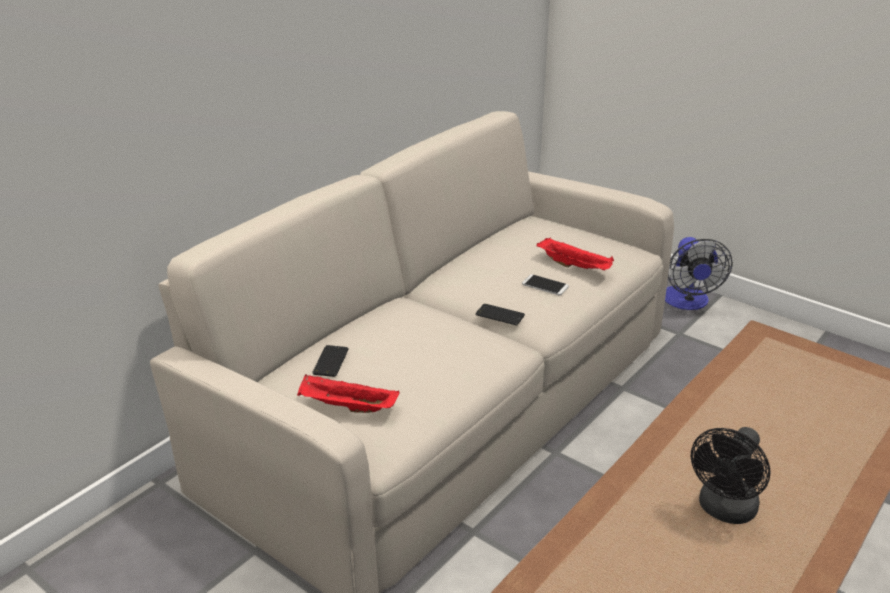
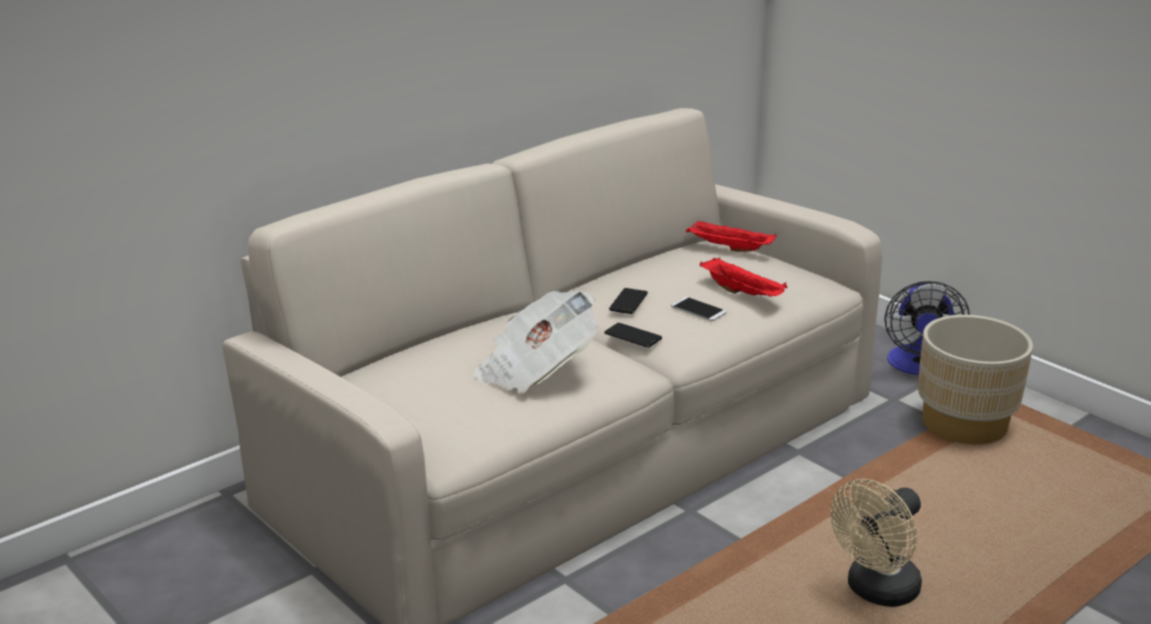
camera: 10 degrees right, 5 degrees down
(330, 361) = (421, 364): phone -> phone (628, 302)
(346, 407) = (423, 409): red tray -> red tray (727, 248)
(431, 358) = (535, 370): none -> newspaper
(724, 511) = (876, 592): black fan -> beige fan
(739, 350) = (964, 424): none -> beige planter

